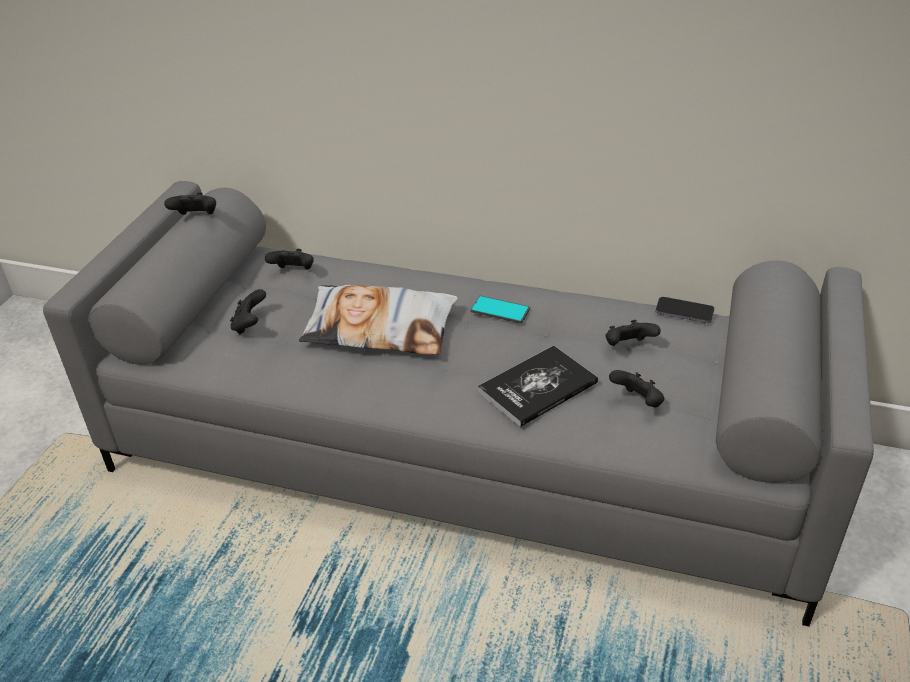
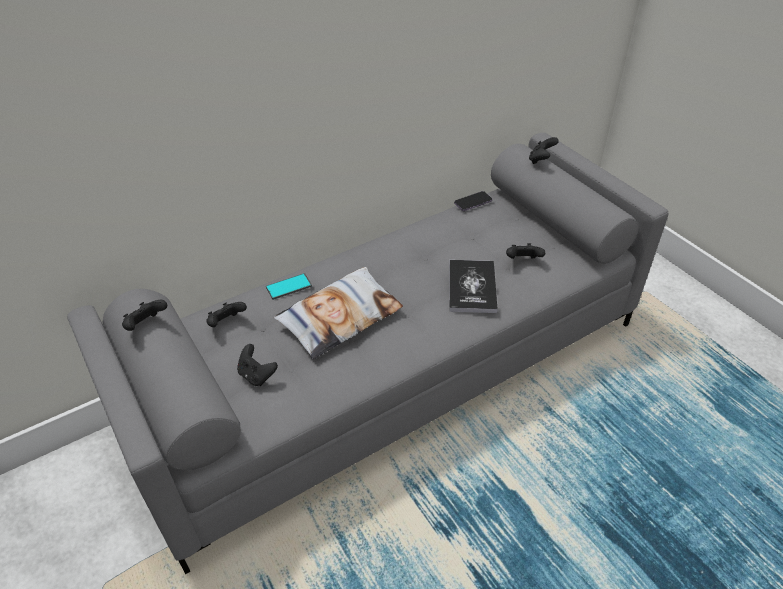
camera: 50 degrees left, 5 degrees up
(500, 310) = (389, 260): phone -> phone (289, 286)
(628, 347) = (476, 237): black game controller -> black game controller (541, 160)

